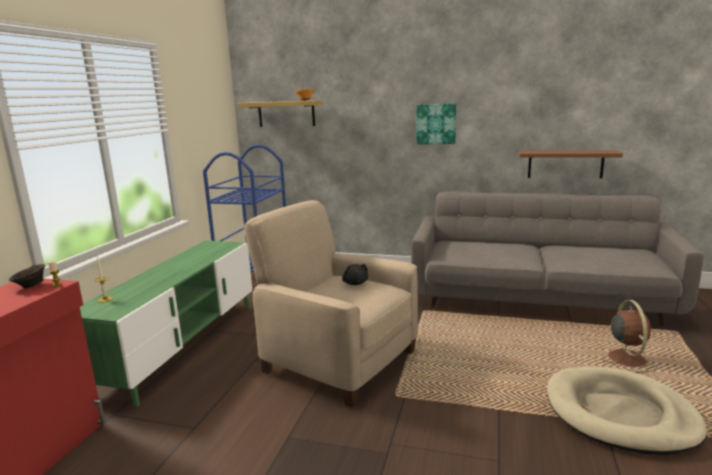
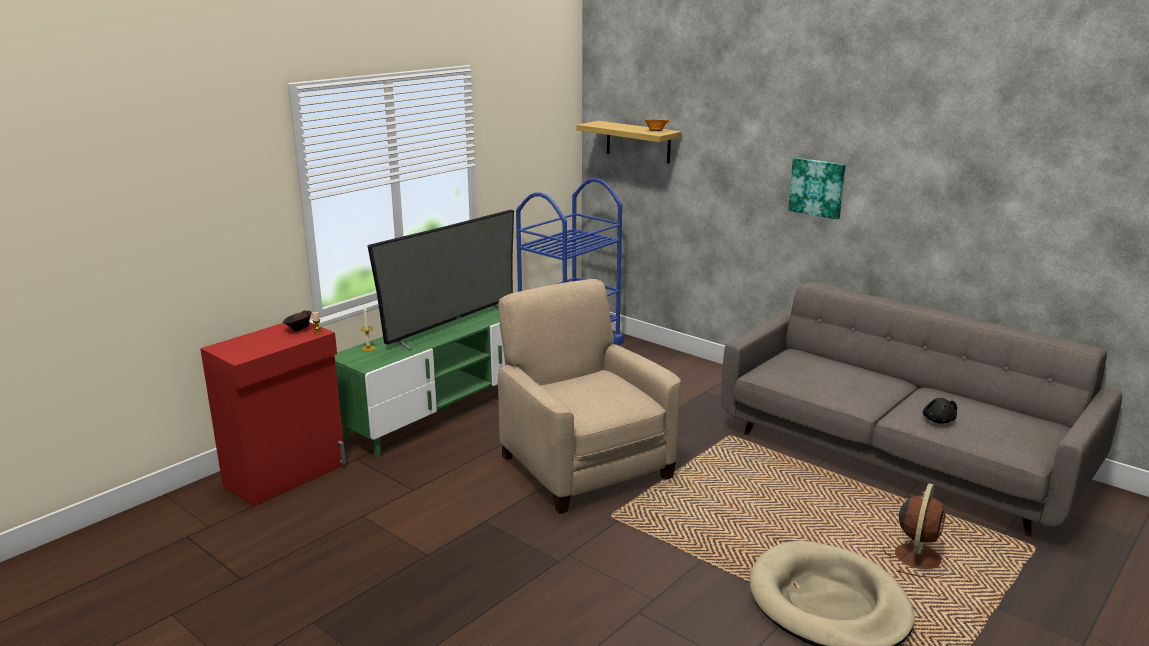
camera: 25 degrees right, 5 degrees up
(178, 267) = (452, 325): none -> television
(355, 283) = (611, 385): black plush toy -> black plush toy (938, 420)
(565, 164) = (986, 276): brown shelf -> none

